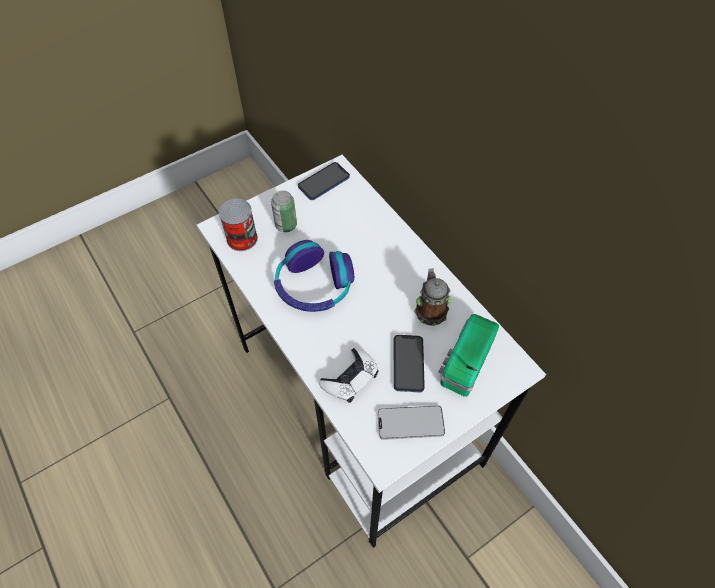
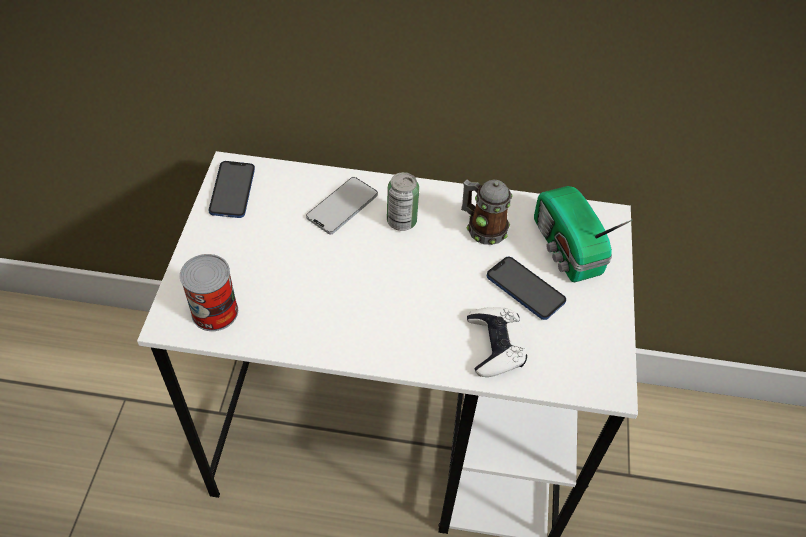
camera: 50 degrees left, 5 degrees down
(286, 225) = (247, 261): can -> can (401, 221)
(314, 285) = (353, 294): headphones -> none
(410, 423) = (589, 335): phone -> phone (342, 206)

